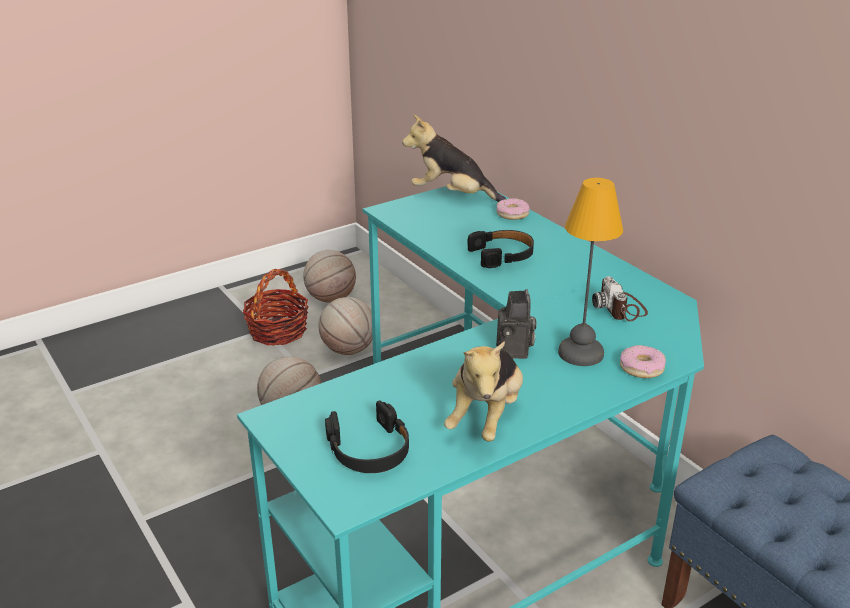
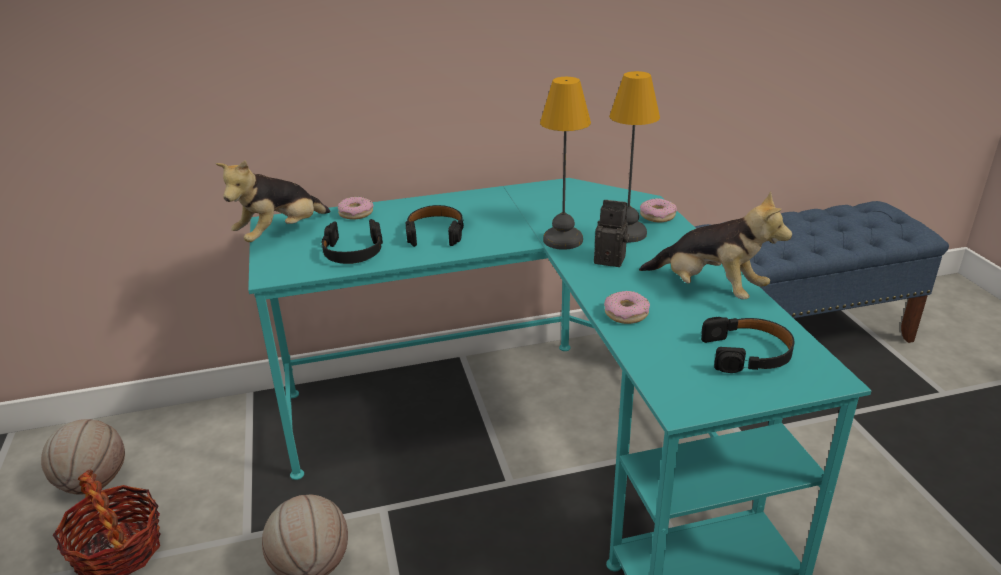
camera: 70 degrees left, 0 degrees up
(348, 350) = (223, 489): basketball -> none
(410, 372) = (626, 313): none -> donut
(443, 229) = (353, 251): none -> black headphones
(537, 319) = (564, 239): none -> table lamp
(621, 308) = (566, 204): camera -> none

